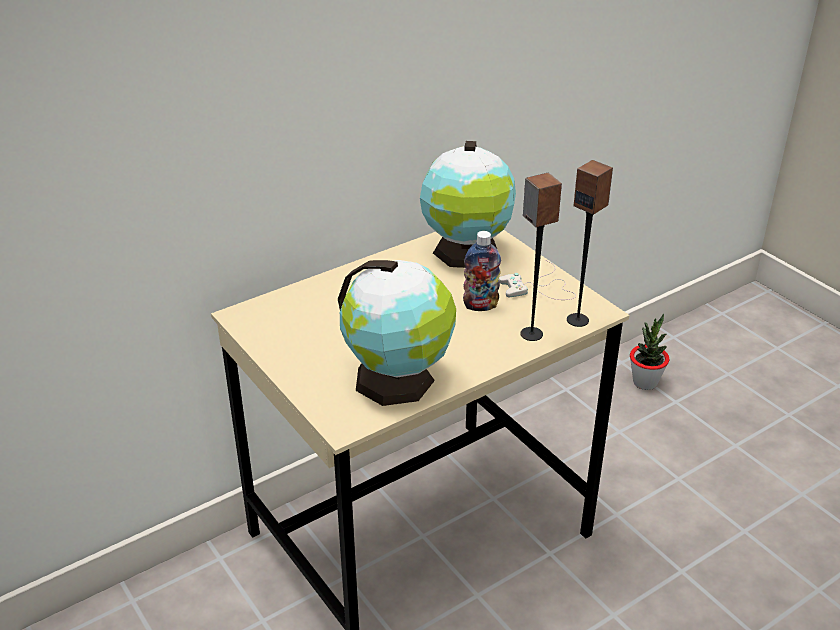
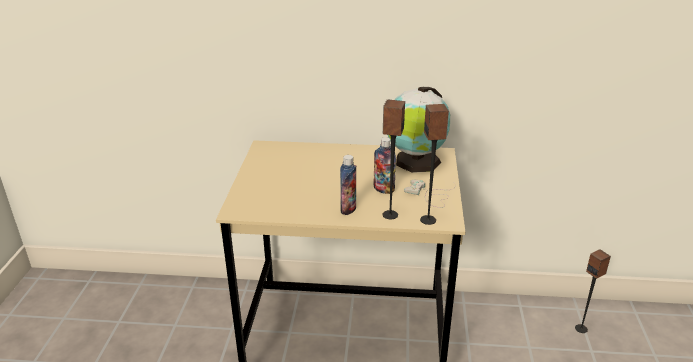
camera: 40 degrees right, 5 degrees down
(398, 380) = (288, 204): globe -> none
(476, 350) = (348, 209): none -> bottle
(645, 382) = (581, 328): potted plant -> speaker

